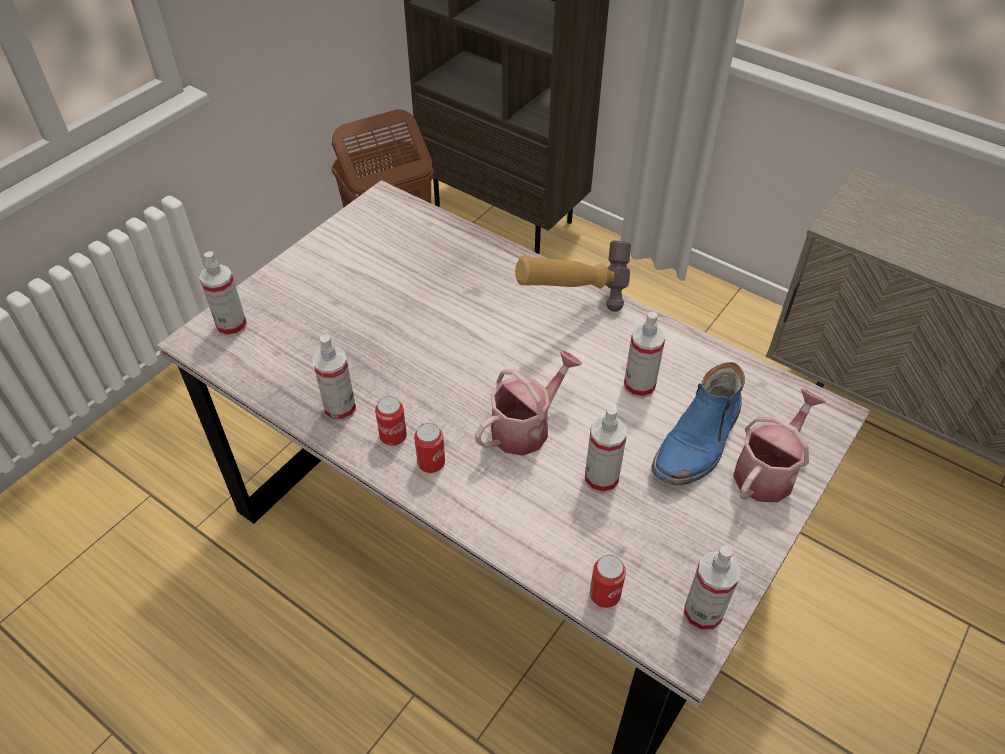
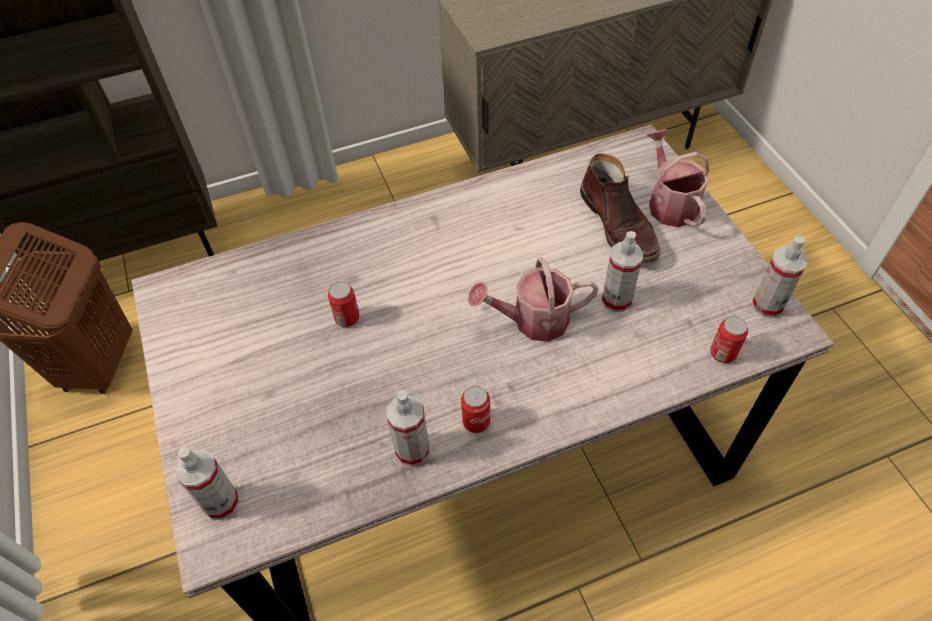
camera: 55 degrees left, 5 degrees up
(431, 463) = (526, 406): can -> can (347, 318)
(526, 427) = (532, 320): watering can -> watering can turned 90 degrees counterclockwise
(571, 315) = (436, 230): hammer -> none
(639, 386) = (542, 229): spray bottle -> none
(698, 442) = (619, 225): blue boot -> brown boot

